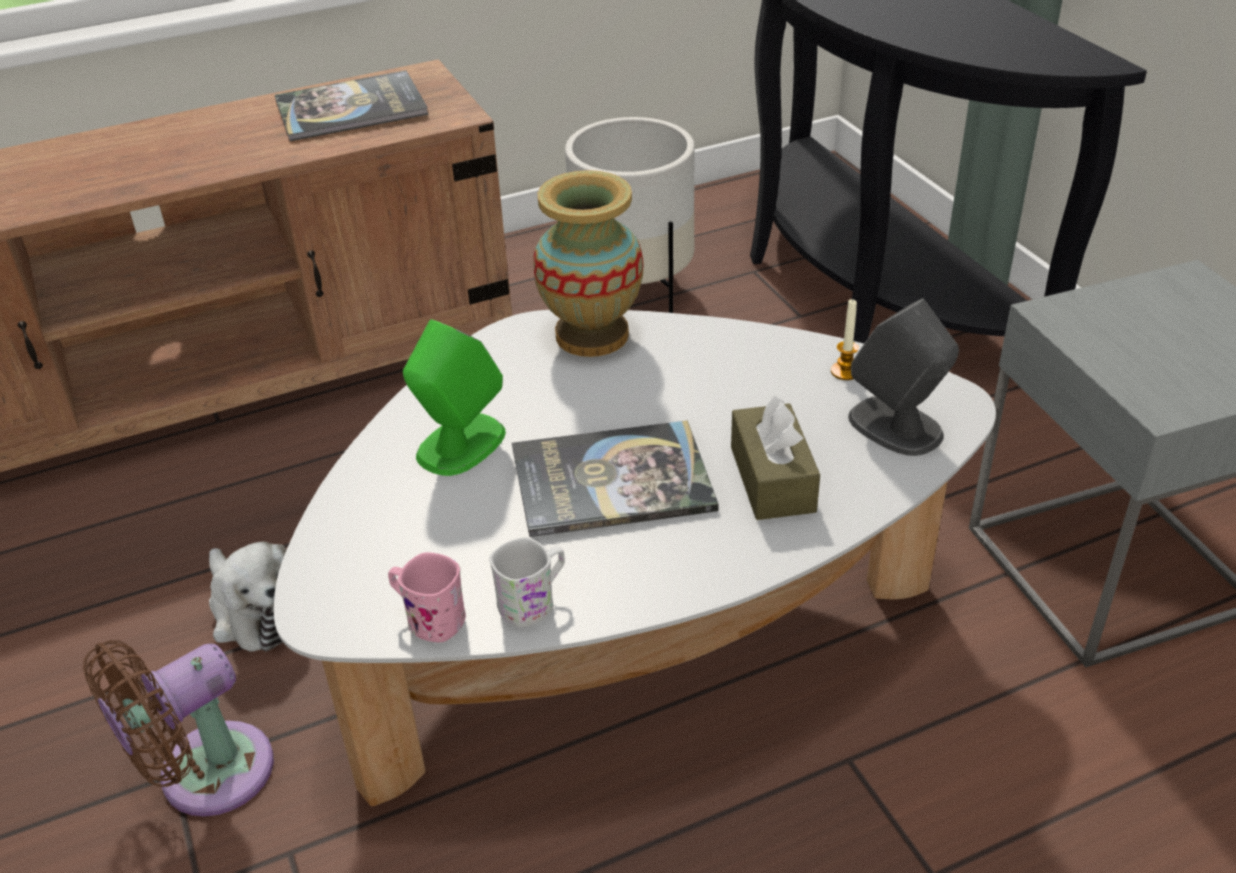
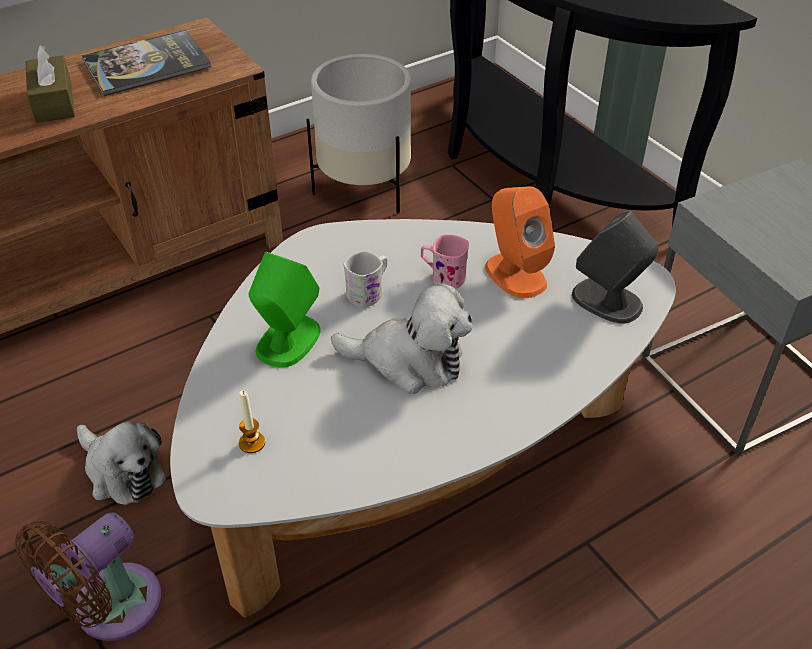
camera: 10 degrees left, 5 degrees up
(428, 618) = (296, 486): pink mug -> pink mug (443, 276)
(534, 602) = (373, 465): white mug -> white mug (369, 292)
(591, 335) = (368, 242): vase -> none
(612, 480) = (409, 361): book -> plush toy
(772, 479) = (527, 350): brown tissue box -> brown tissue box (53, 102)
(776, 386) = (515, 274): none -> orange speaker
(845, 371) = (562, 259): candle -> candle (252, 443)

